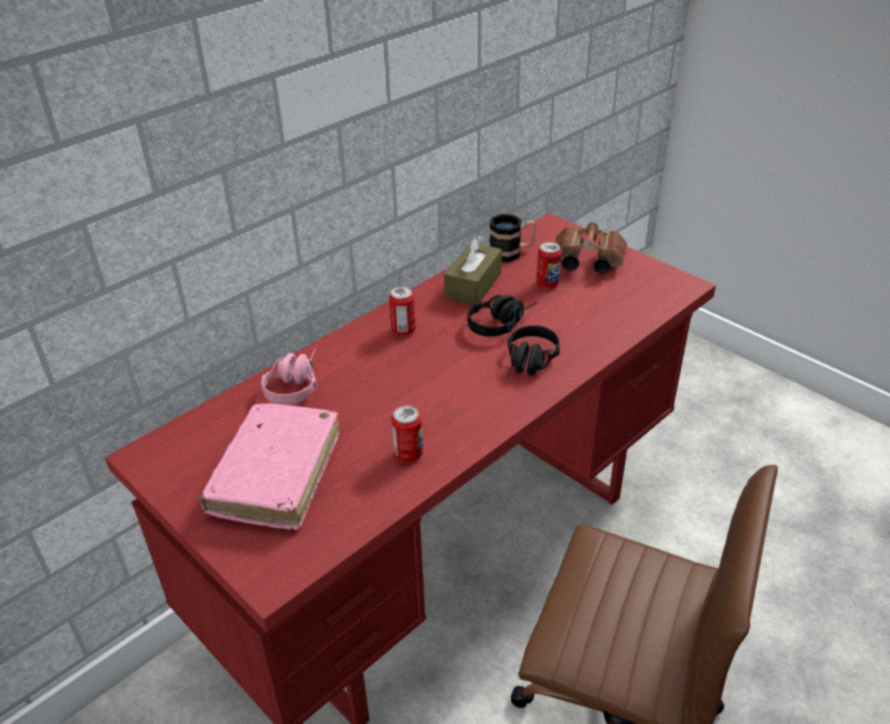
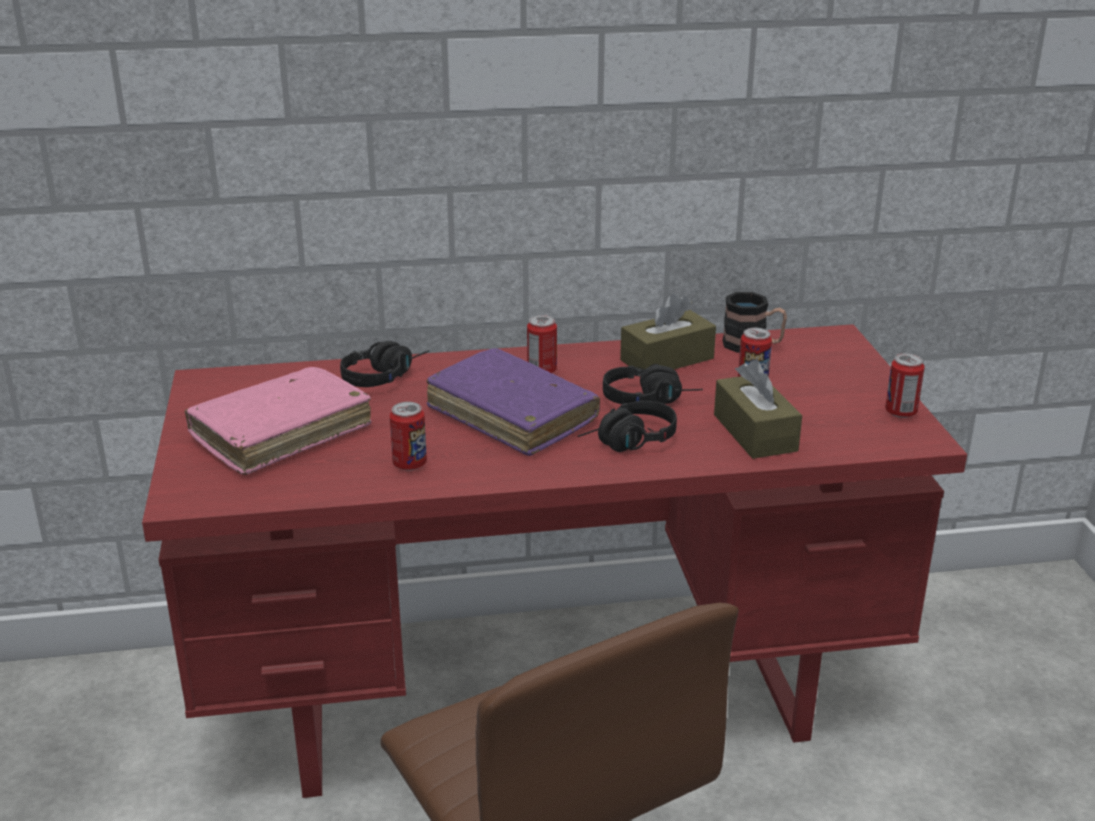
camera: 35 degrees right, 10 degrees down
(294, 384) = (385, 376): pink headphones -> black headphones
(428, 377) = (512, 415): none -> purple book
(585, 262) = (828, 380): brown binoculars -> none
(592, 321) = (755, 433): none -> brown tissue box
(651, 269) = (900, 412): none -> can

